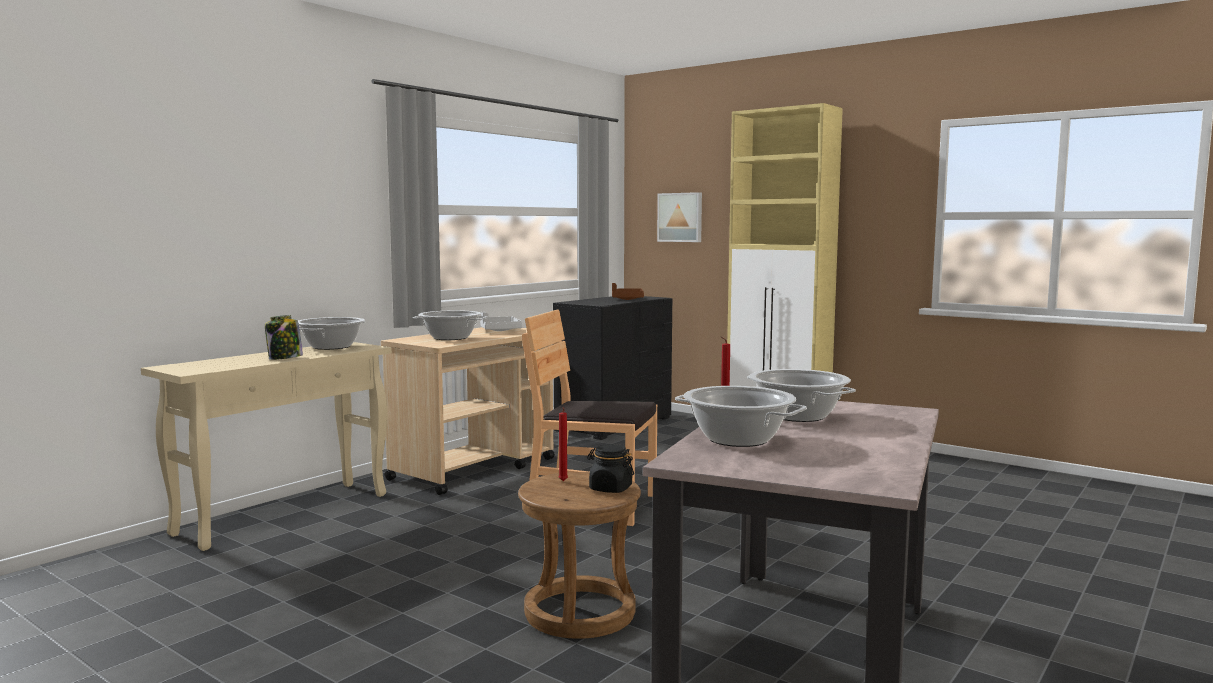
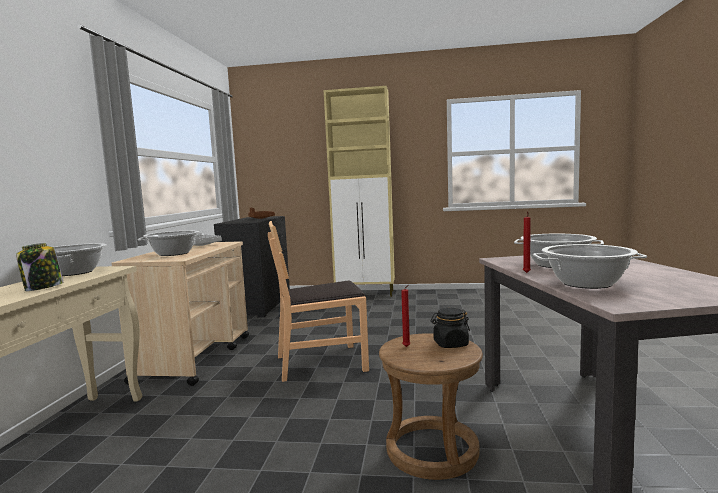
camera: 30 degrees left, 0 degrees up
(680, 217) = (280, 163): picture -> none

